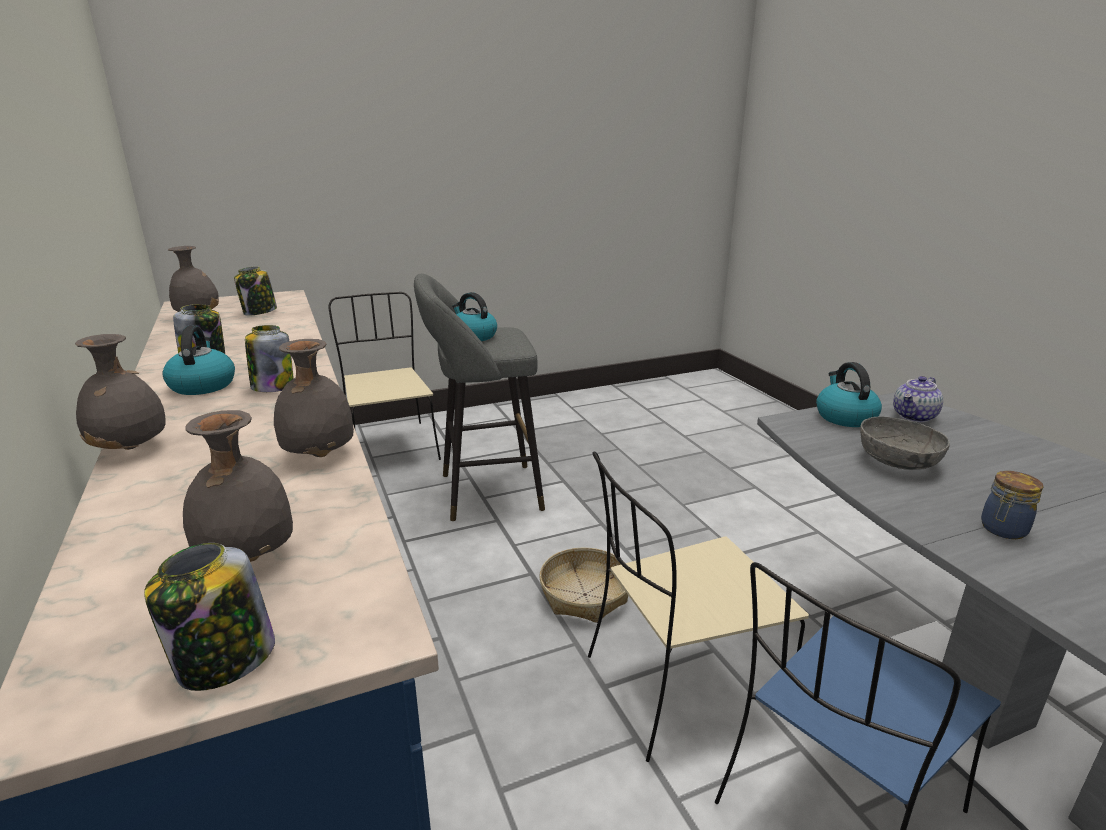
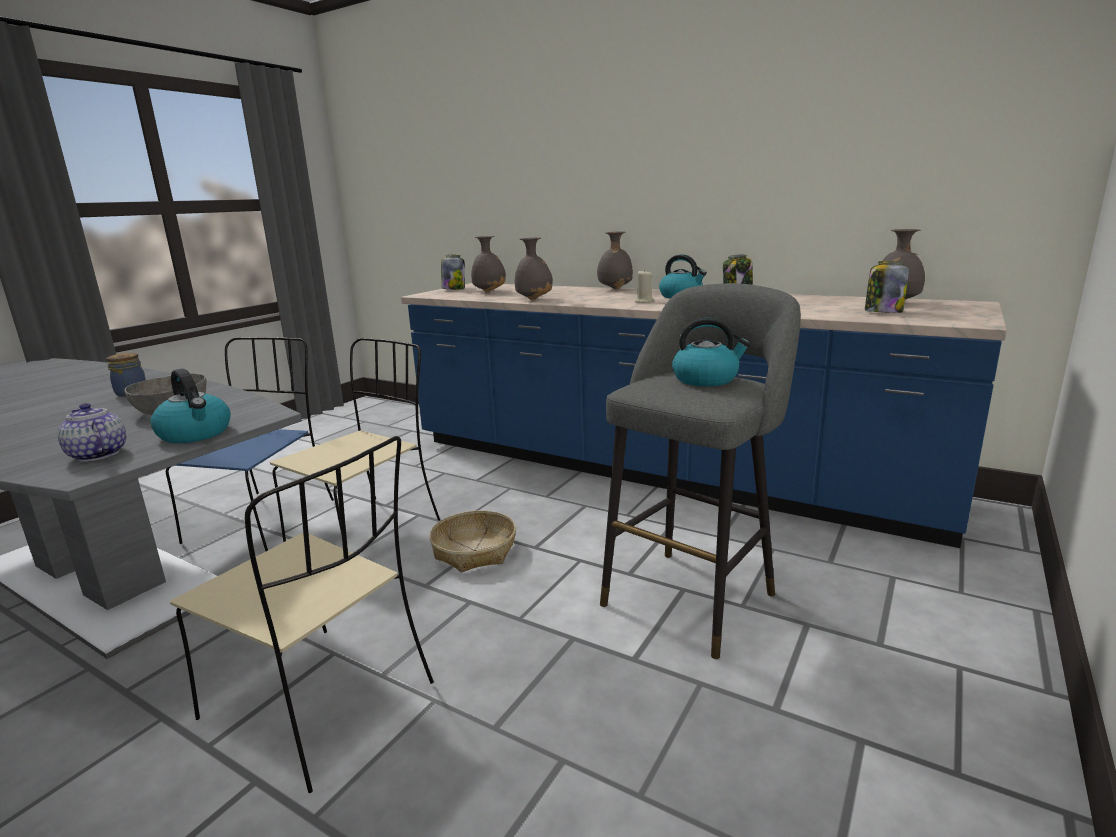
camera: 145 degrees right, 5 degrees down
(273, 387) = (644, 301): jar -> beige candle
(390, 446) = (921, 601): beige chair -> beige chair (323, 702)
(914, 416) = (97, 455): teapot -> teapot turned 60 degrees counterclockwise

